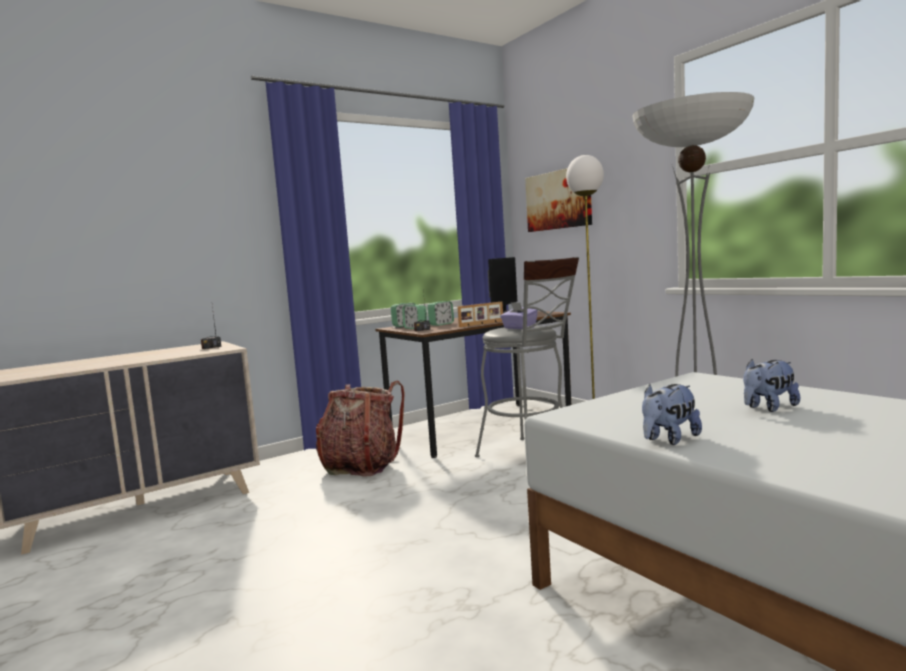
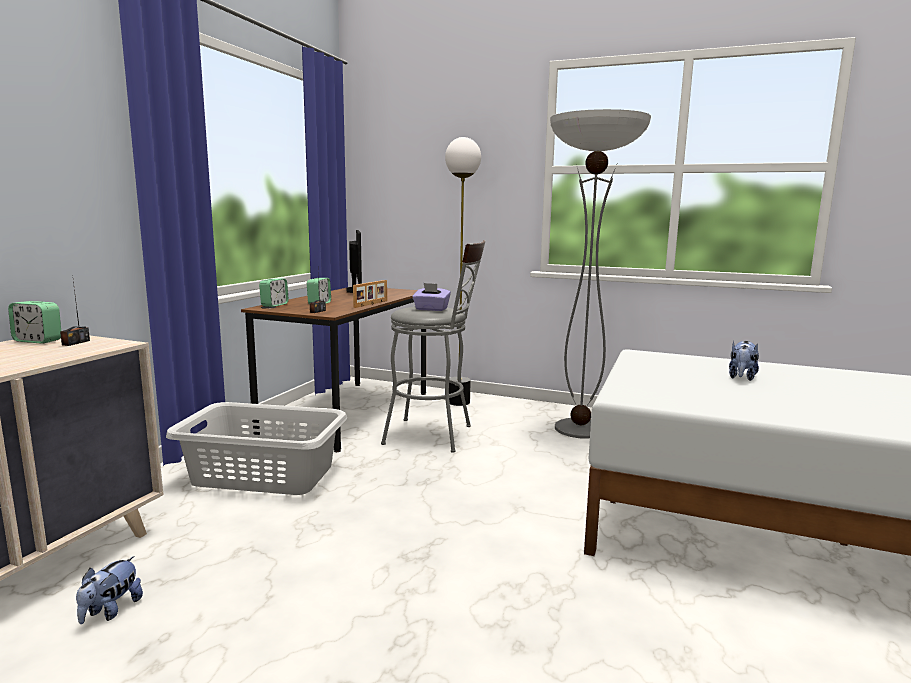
camera: 35 degrees left, 5 degrees up
(361, 466) = (263, 474): backpack -> grey laundry basket
(415, 328) = (300, 309): alarm clock -> alarm clock (38, 341)
(558, 200) = (409, 175): picture -> none
(669, 439) = (743, 410): plush toy -> plush toy (111, 611)

